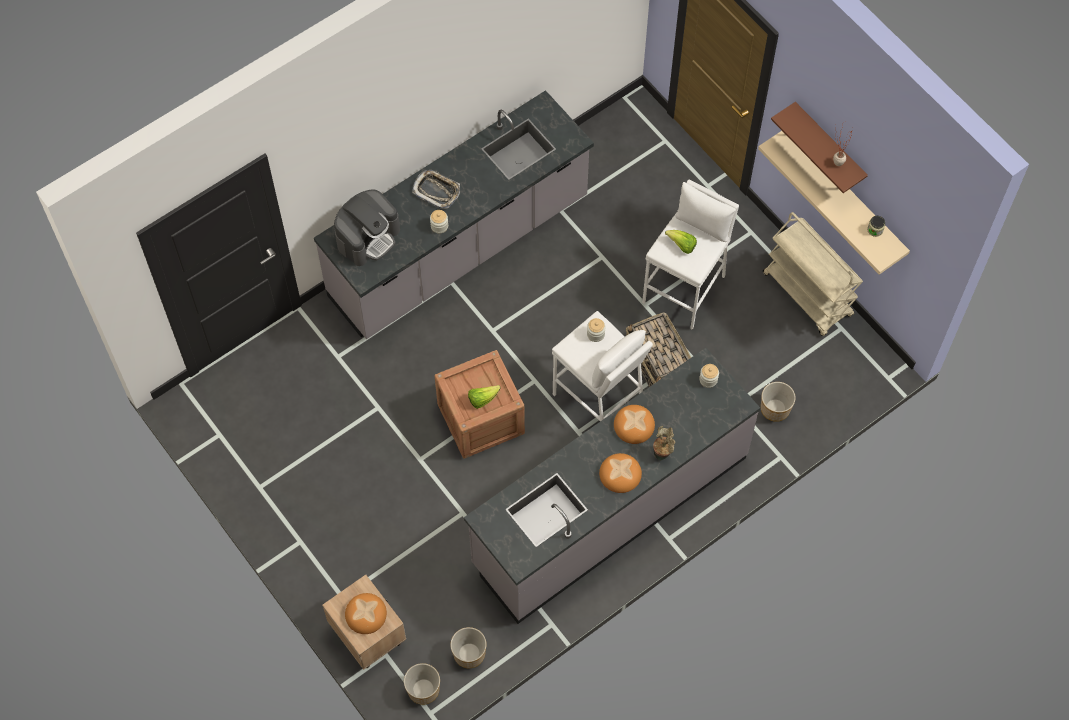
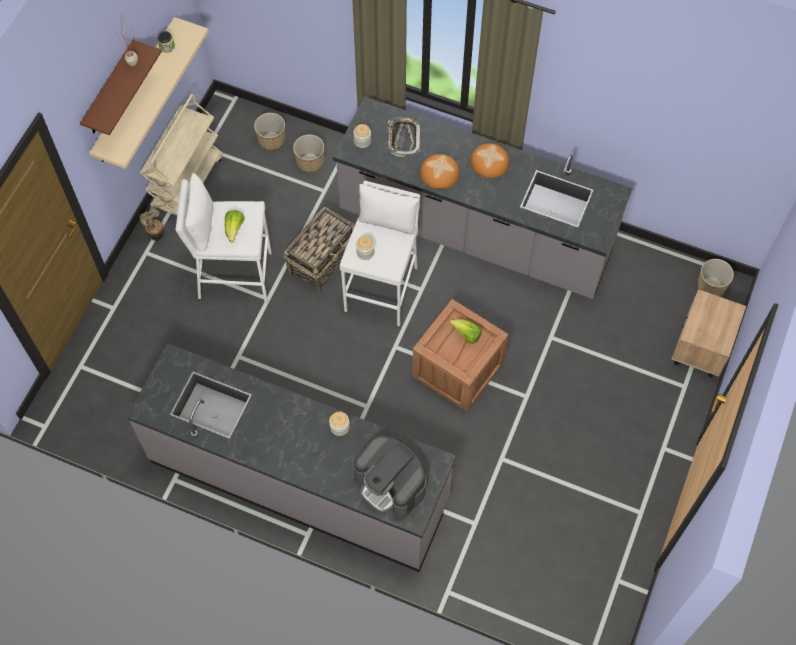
camera: 120 degrees left, 0 degrees up
(365, 614) = (712, 319): bread -> none
(368, 237) = (391, 484): coffee machine -> coffee machine turned 150 degrees counterclockwise
(436, 191) = (301, 451): tray -> tray (403, 138)
(469, 654) = (660, 269): planter -> planter (272, 140)
(663, 453) = (450, 142): potted plant -> potted plant (156, 234)

